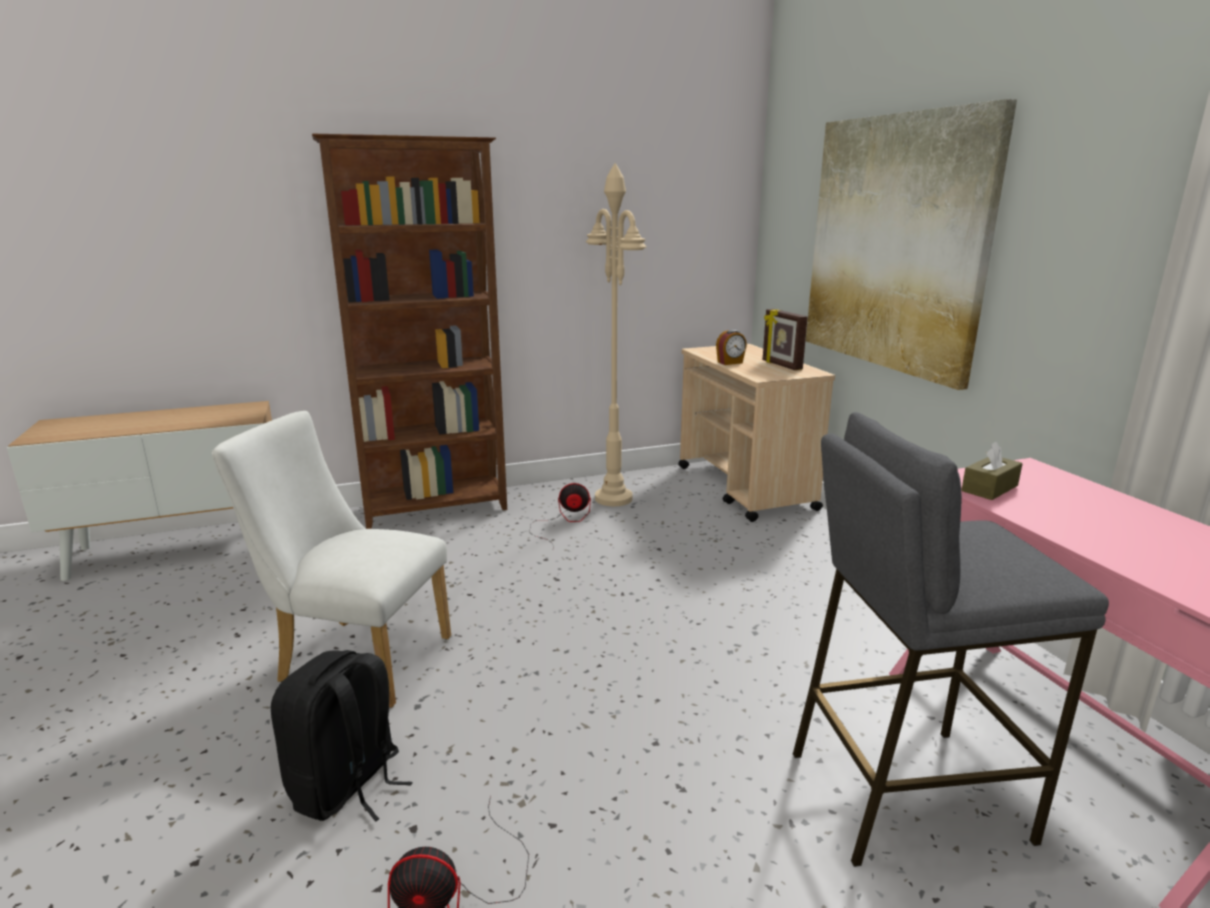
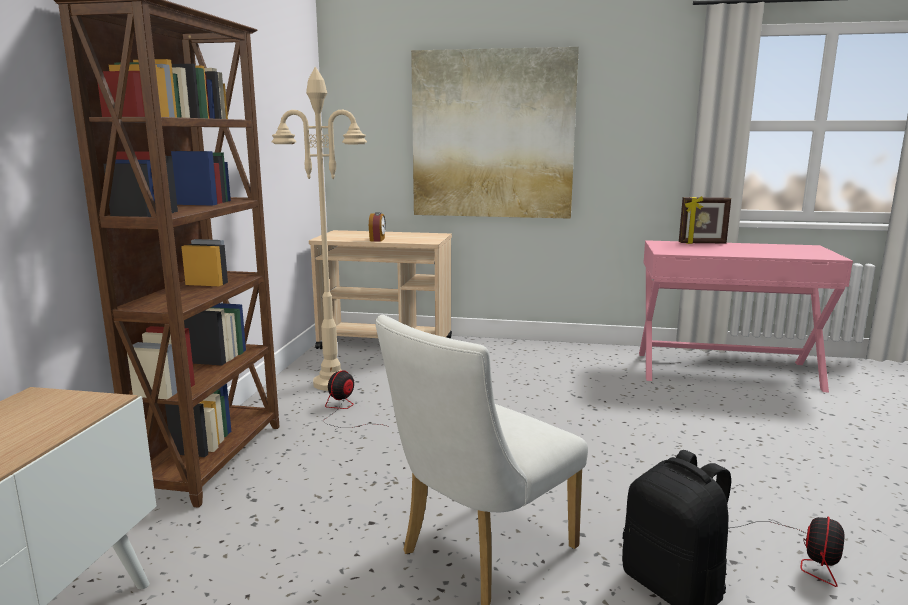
camera: 60 degrees left, 5 degrees down
(781, 365) = (408, 235): picture frame -> picture frame (702, 243)
(904, 793) = (744, 409): grey stool -> none
(989, 488) = (682, 250): brown tissue box -> none

